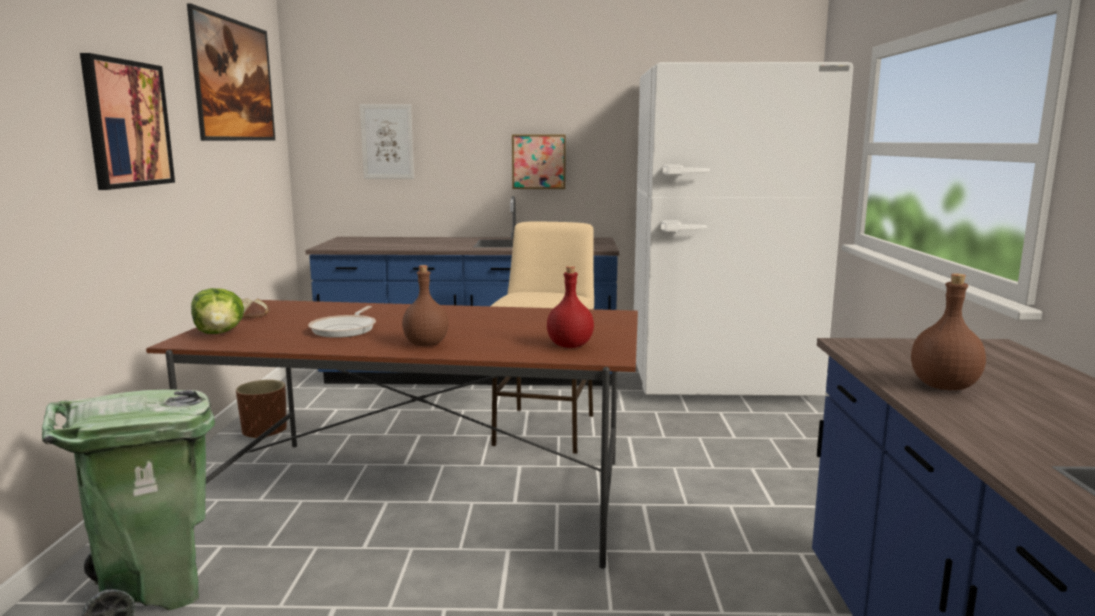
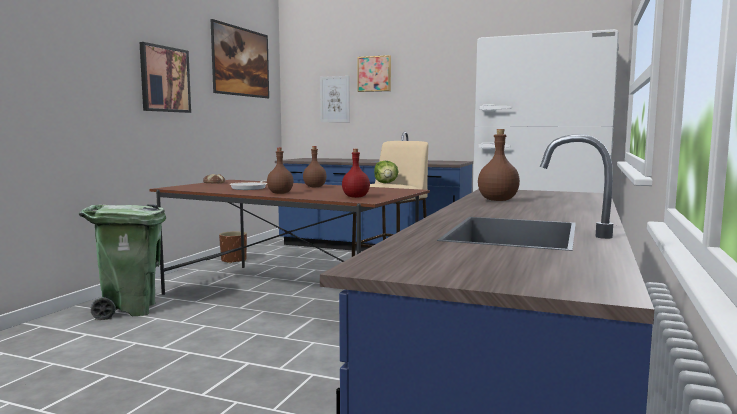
camera: 20 degrees right, 5 degrees down
(219, 333) = (189, 186): lettuce -> lettuce (386, 183)
(450, 316) = (314, 187): none -> brown bottle
(538, 161) = (425, 110): picture -> picture (374, 74)

